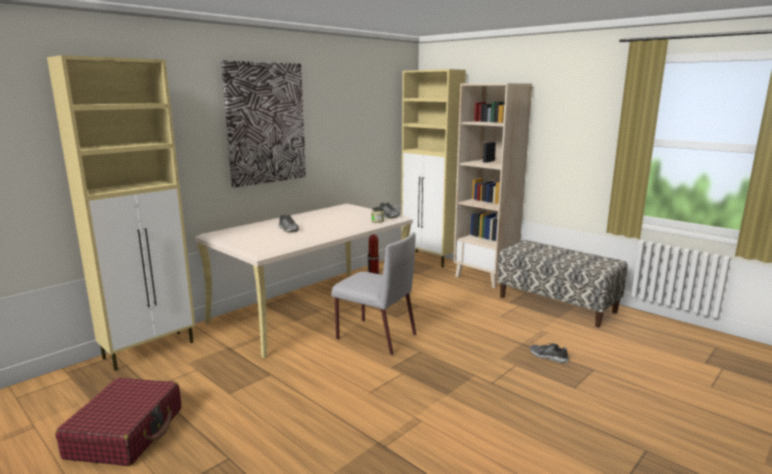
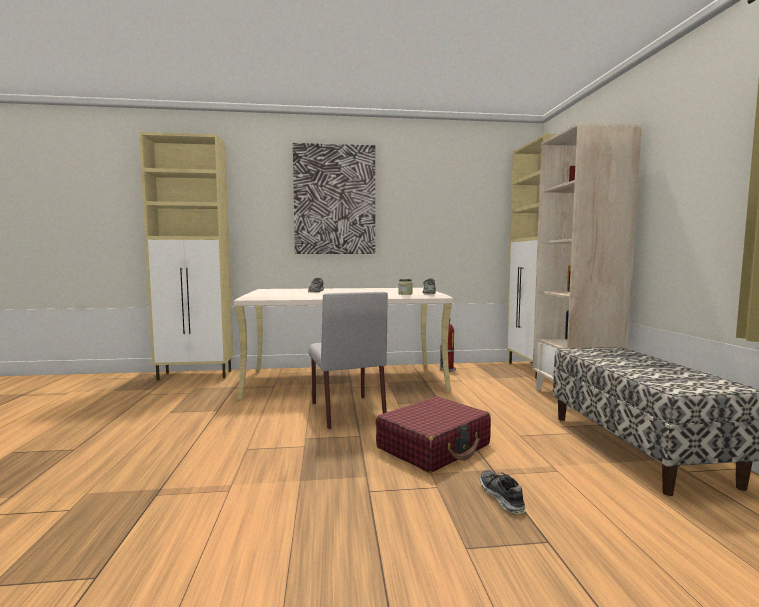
camera: 40 degrees right, 10 degrees down
(126, 433) = (80, 412): red suitcase -> red suitcase (434, 446)

